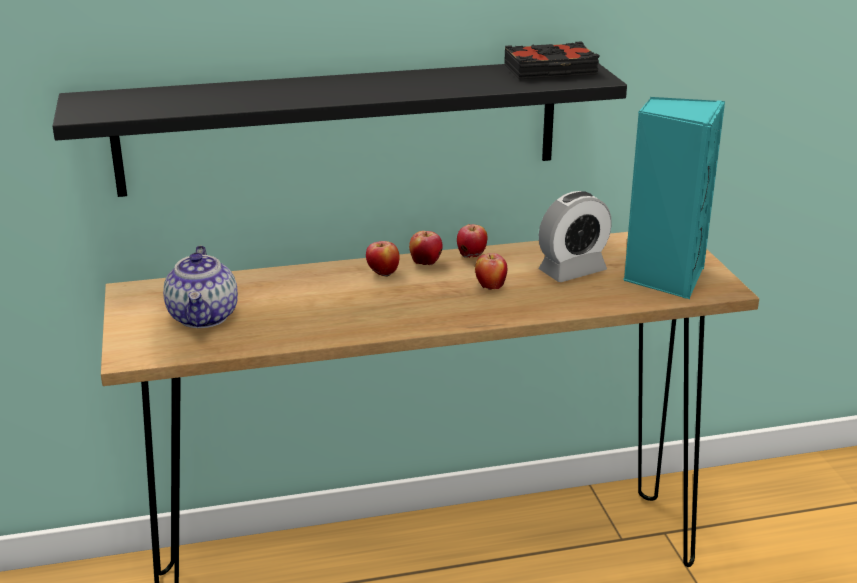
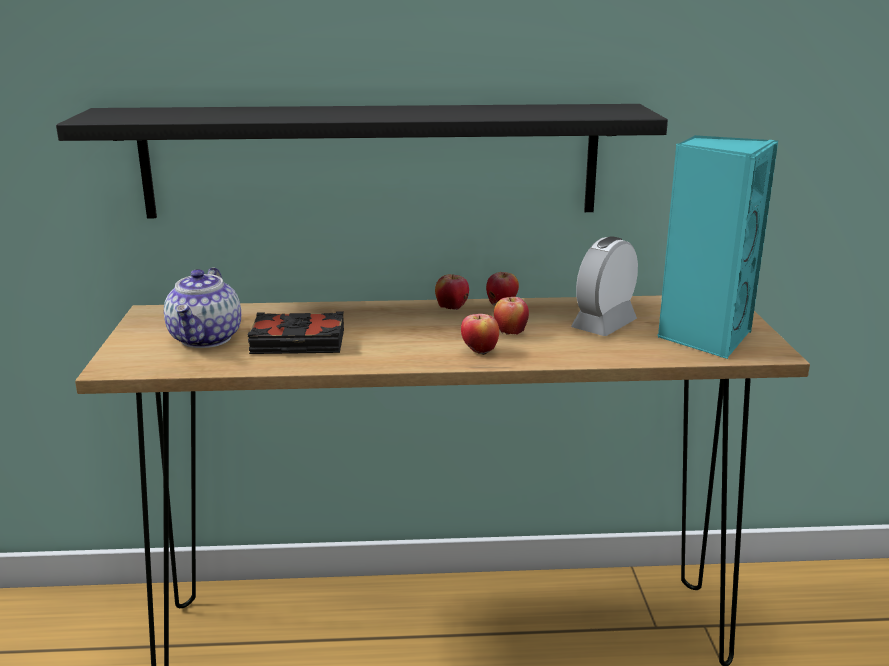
camera: 10 degrees right, 5 degrees down
(383, 274) = (404, 315): apple -> apple (479, 352)
(551, 70) = (590, 108): black book -> black book (298, 343)
(572, 271) = (604, 325): alarm clock -> alarm clock turned 150 degrees clockwise

